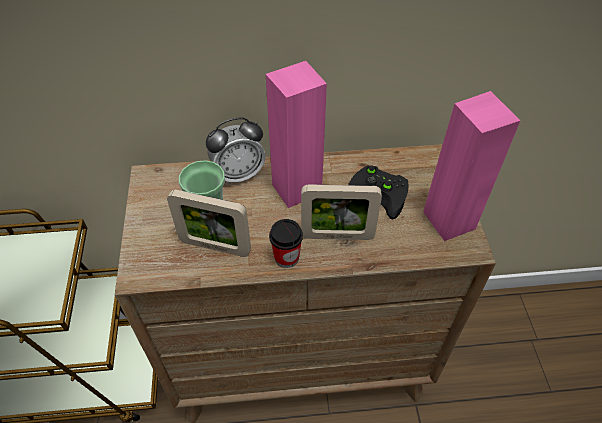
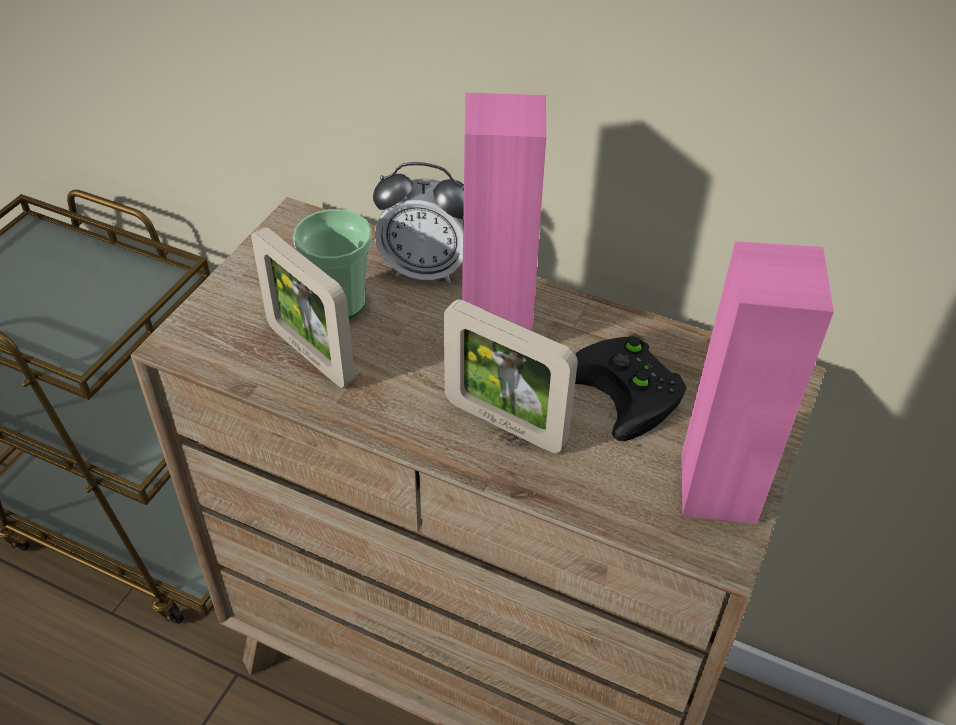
camera: 30 degrees right, 5 degrees down
(286, 257) = (400, 417): cup -> none

